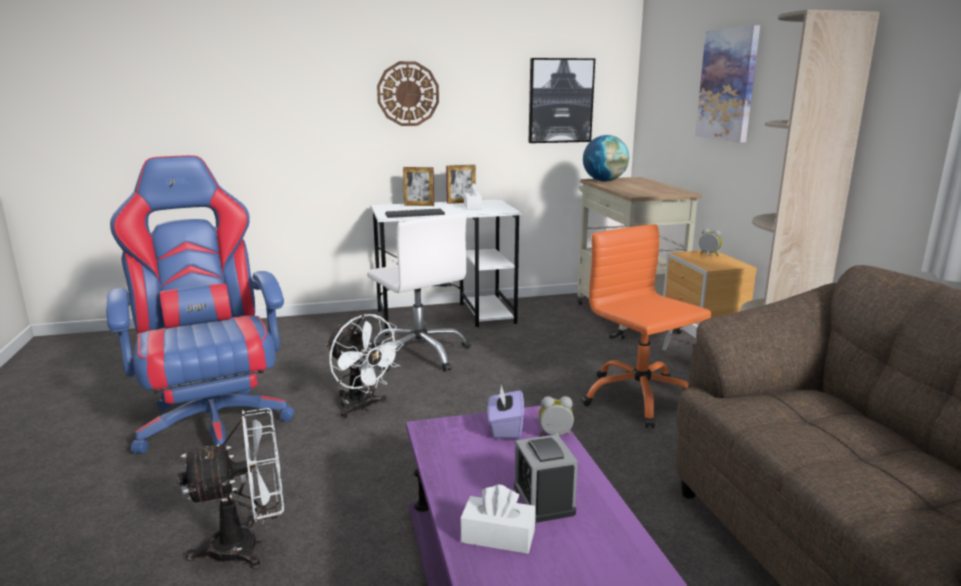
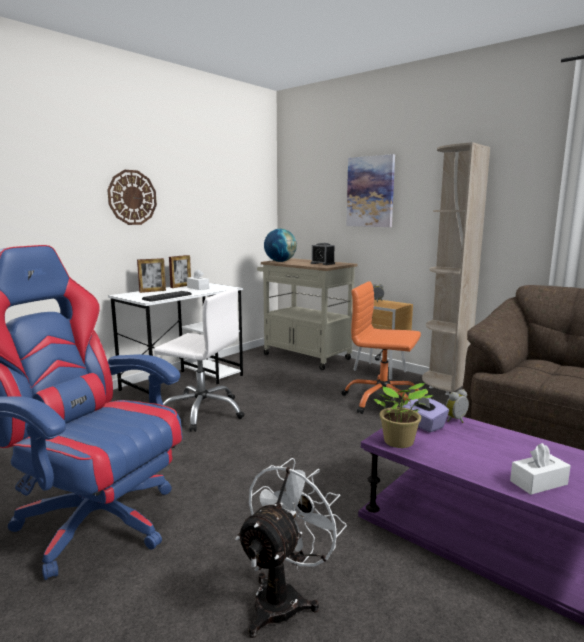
camera: 35 degrees left, 5 degrees down
(362, 408) = (216, 462): white fan -> none
(439, 437) = (399, 443): none -> potted plant
(544, 499) = (518, 454): alarm clock -> alarm clock (322, 263)
(560, 101) = (235, 205): picture -> none

